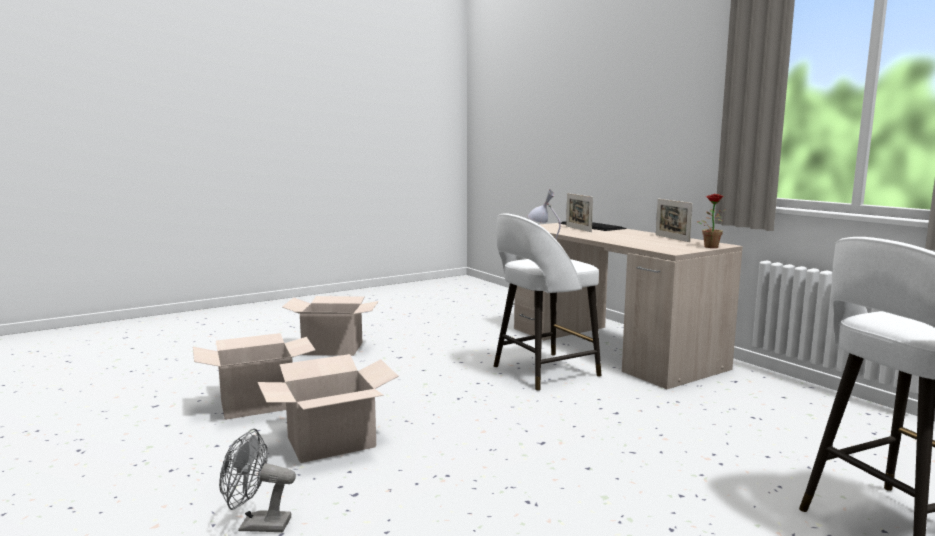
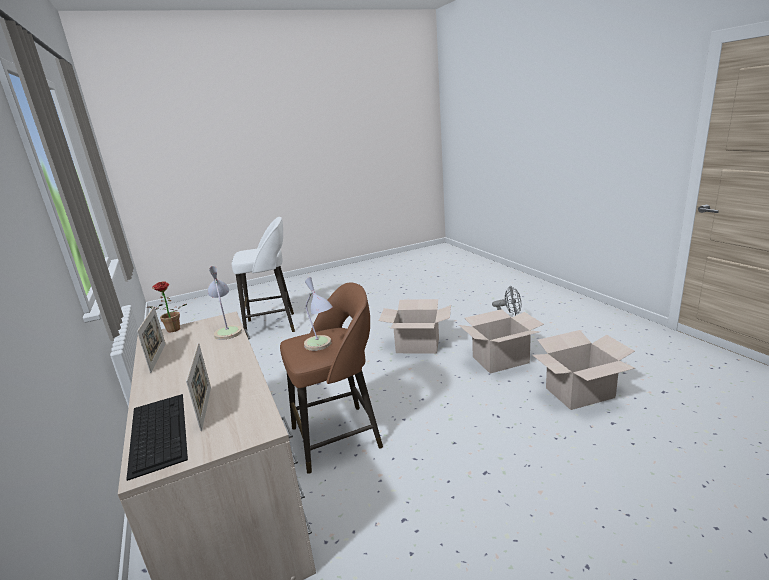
camera: 170 degrees left, 10 degrees up
(332, 349) = (583, 500): cardboard box -> cardboard box (418, 345)
(543, 372) = (339, 436): white stool -> brown stool
(645, 246) = (227, 331): none -> table lamp

